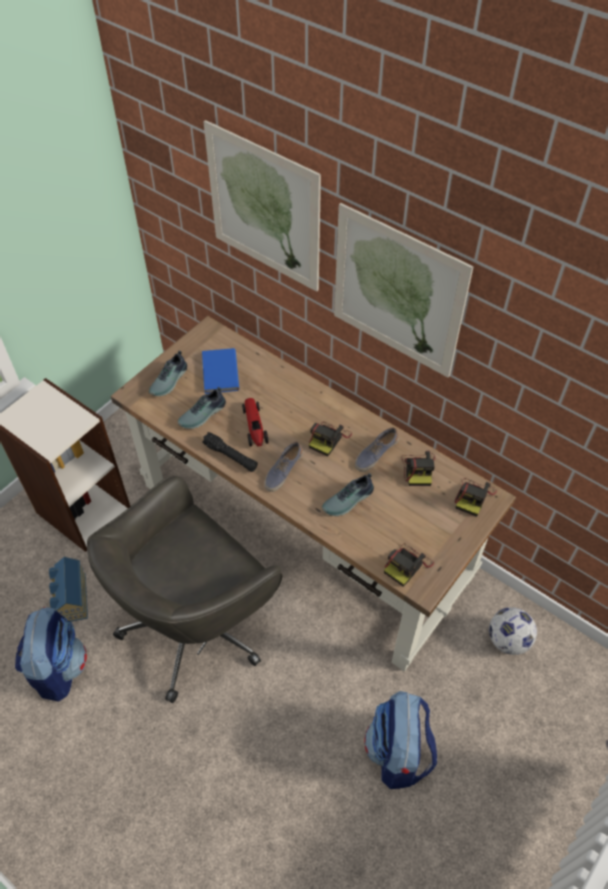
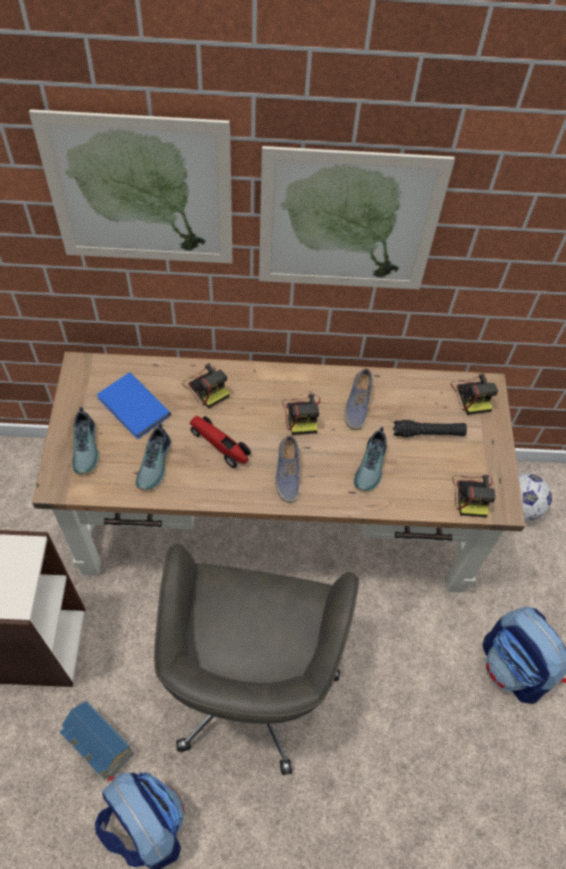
camera: 40 degrees left, 5 degrees up
(230, 456) = (222, 490): black flashlight -> black flashlight (428, 433)
(418, 469) = (406, 396): camera -> camera (206, 387)

